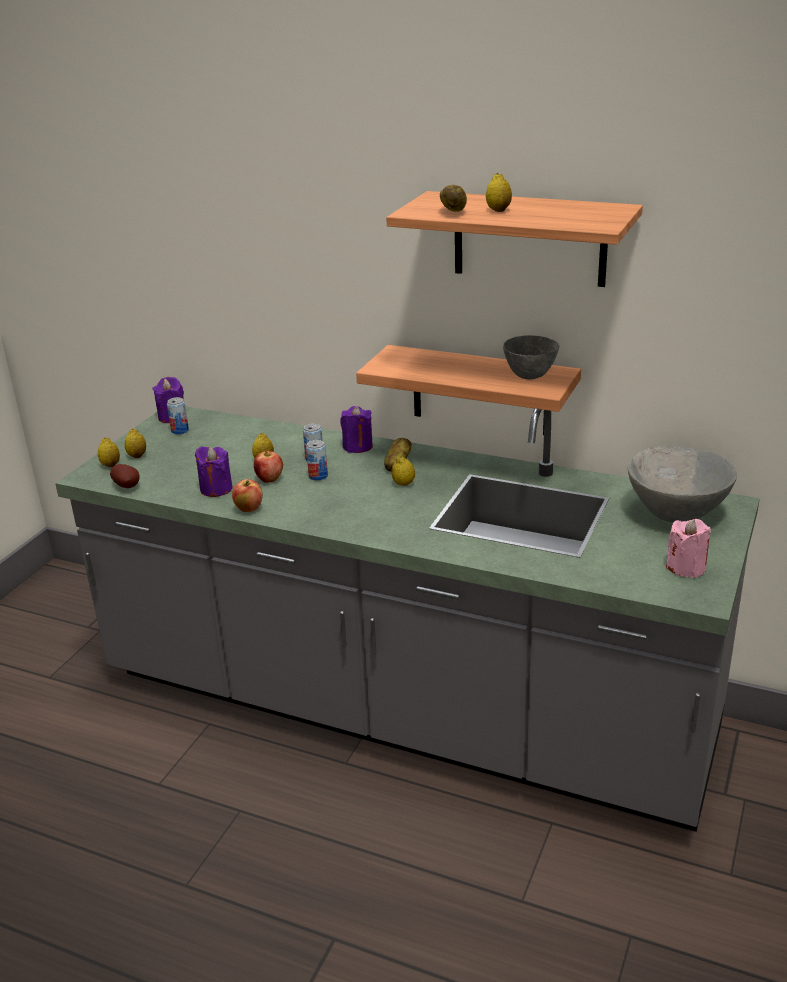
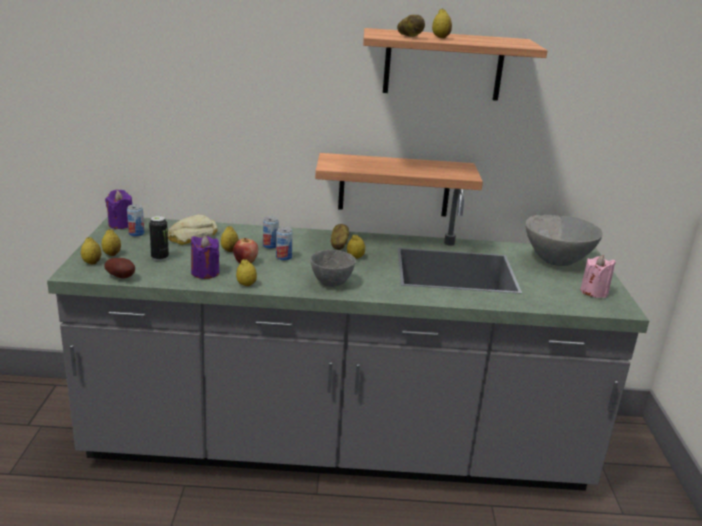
camera: 25 degrees left, 5 degrees down
(182, 465) = (160, 257): none -> can
(235, 438) = (191, 236): none -> bread
(249, 509) = (246, 284): apple -> lemon
(357, 446) = (297, 235): purple candle -> none
(529, 375) = (445, 167): grey bowl -> grey bowl (330, 283)

